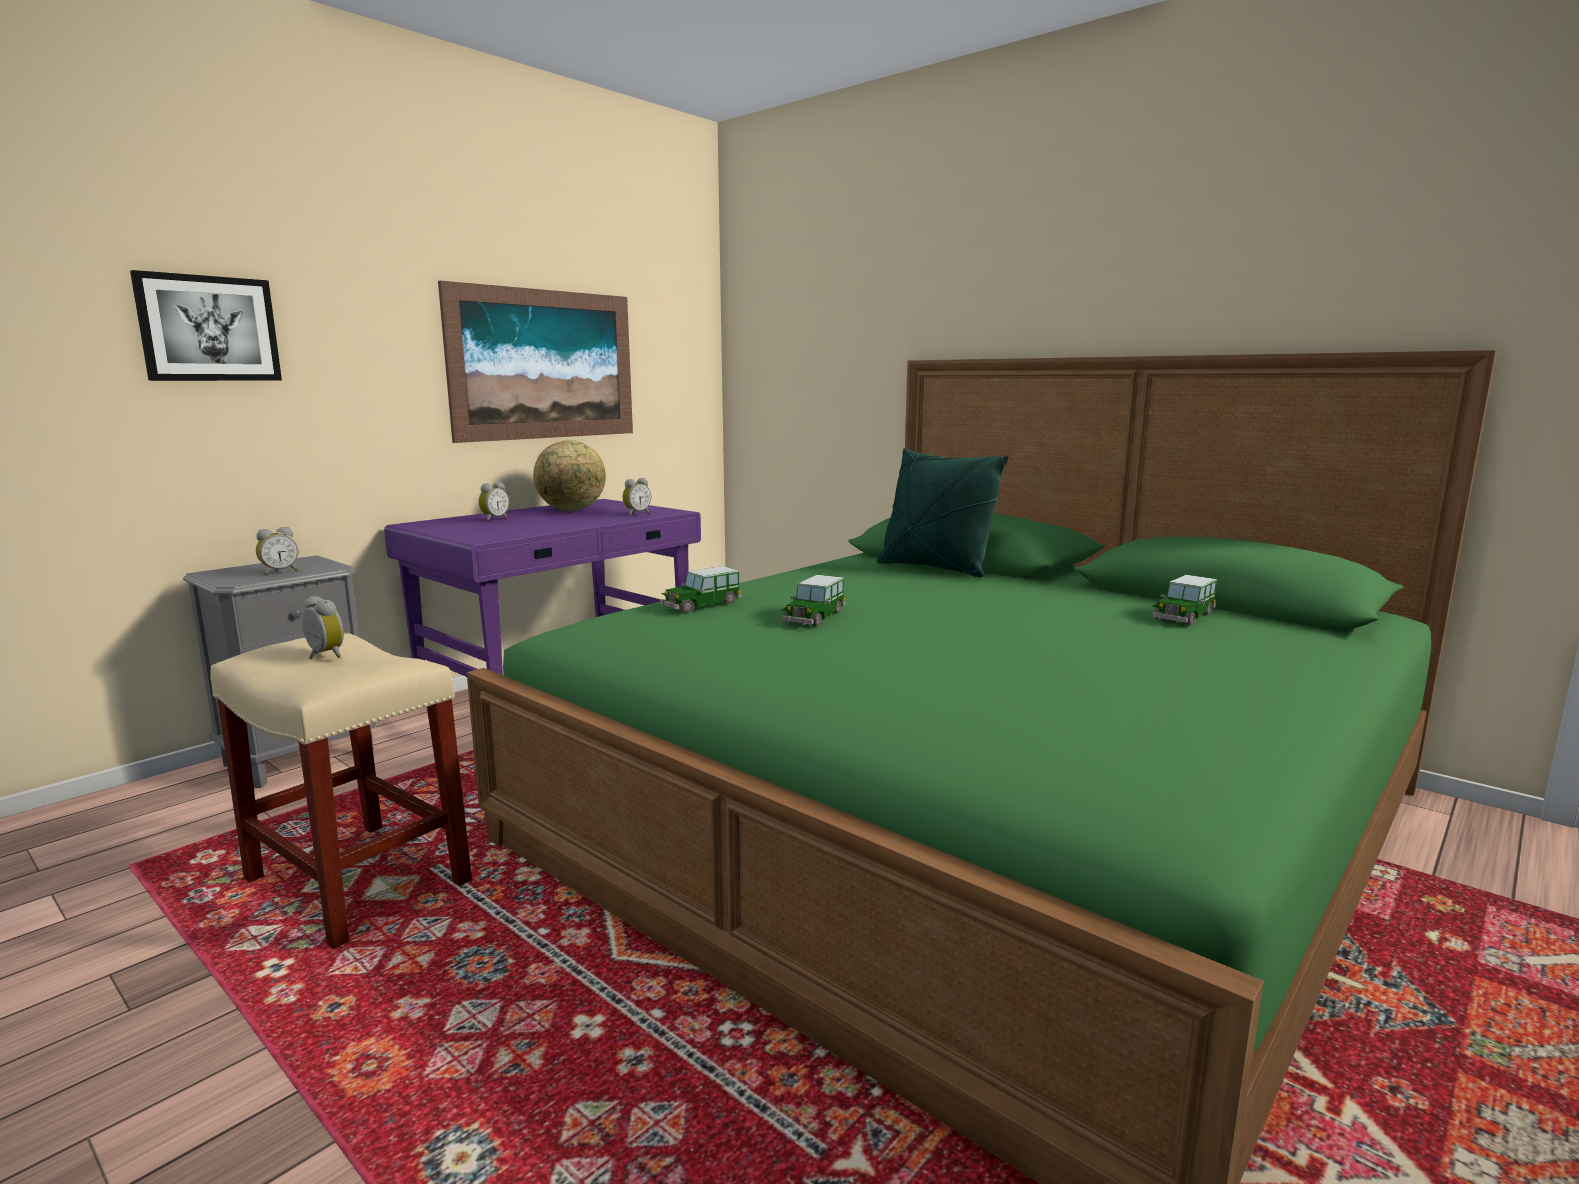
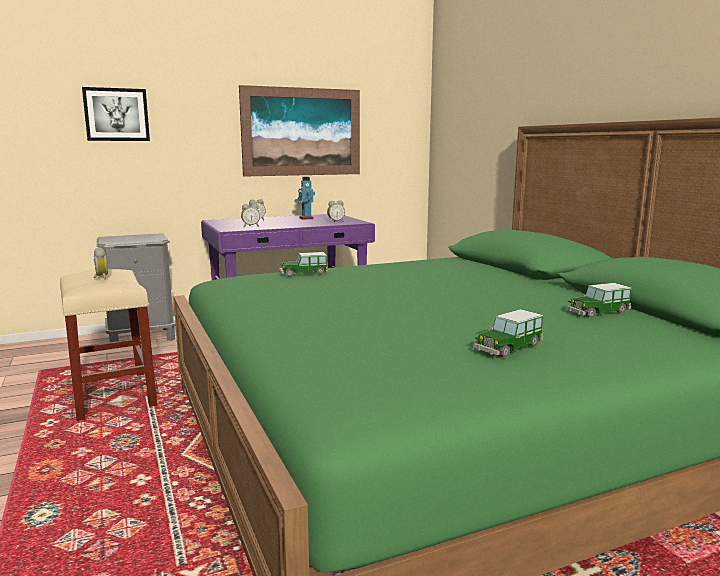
camera: 25 degrees right, 0 degrees up
(279, 572) = (133, 239): alarm clock -> alarm clock (250, 226)
(572, 510) = (306, 218): globe -> toy robot
(814, 617) = (350, 286): toy car -> toy car (508, 348)
(935, 568) = (483, 268): green pillow -> none

